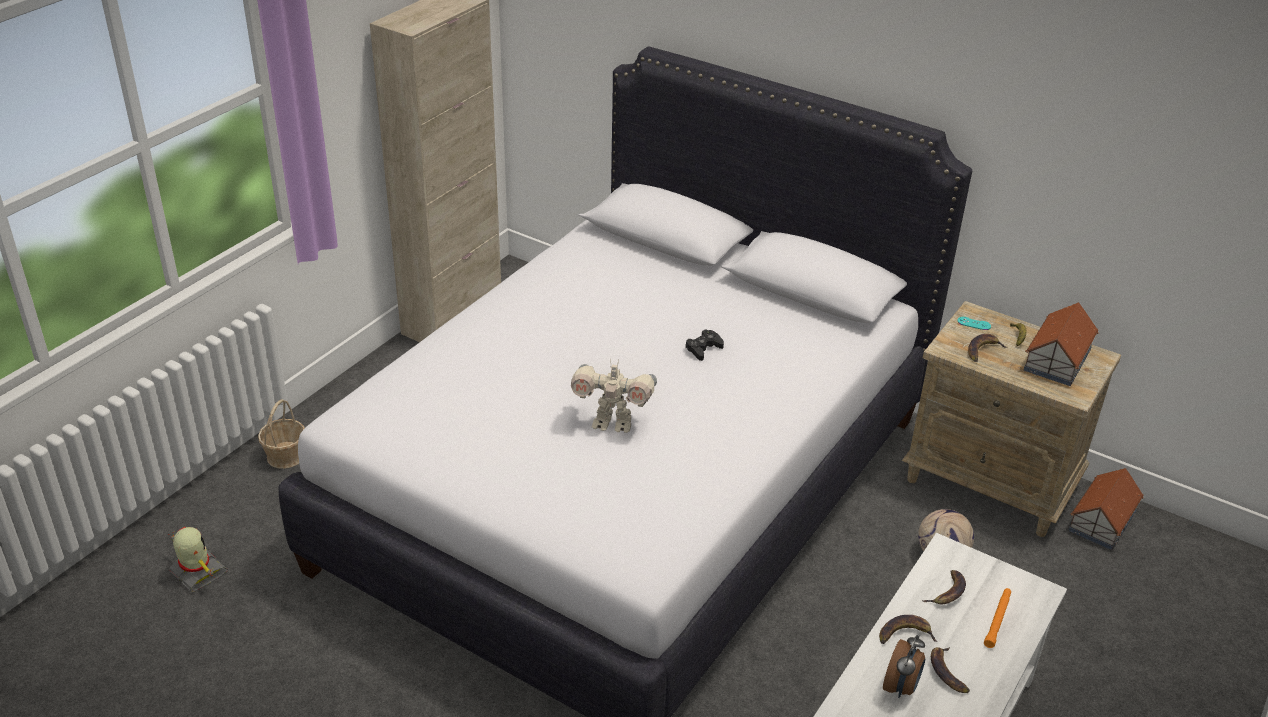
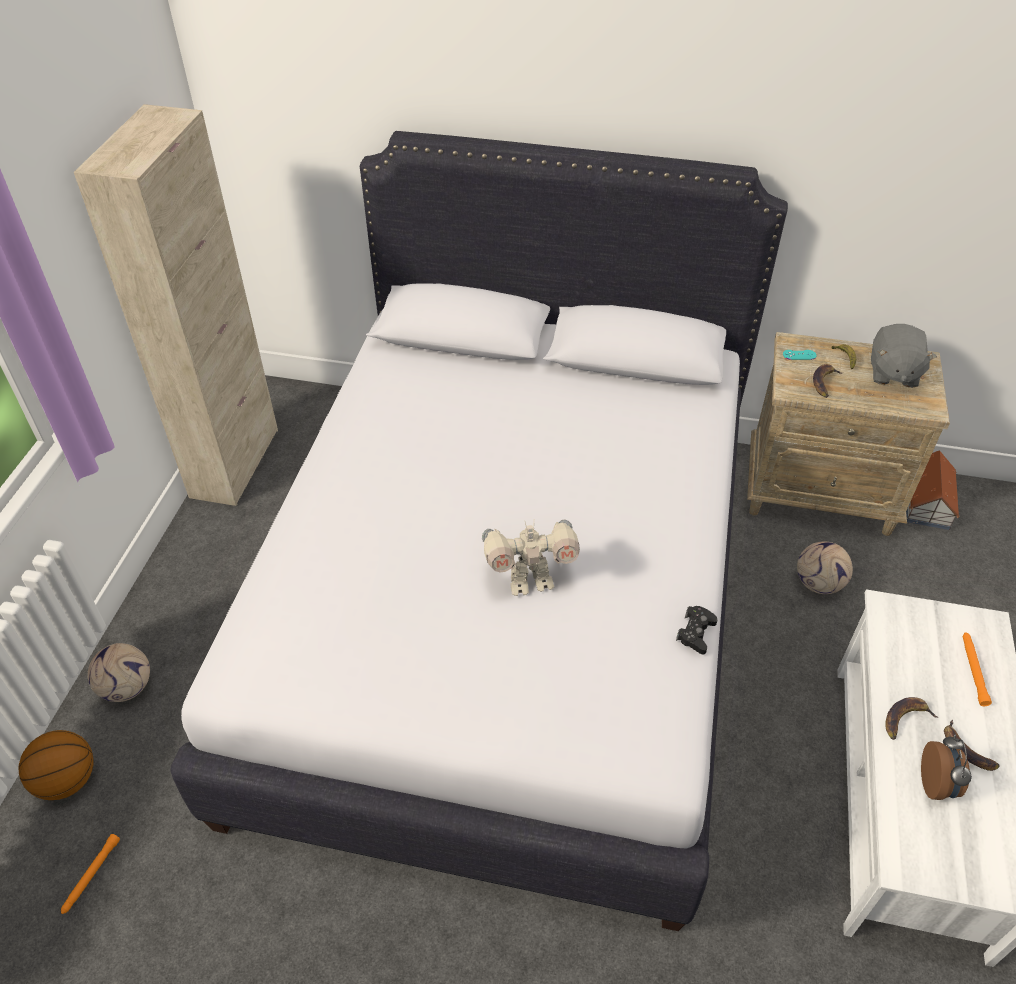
camera: 20 degrees left, 10 degrees up
(198, 573) = (91, 876): toy robot -> orange flashlight
(211, 505) = (68, 780): none -> basketball
(286, 456) = (128, 687): basket -> football
(703, 349) = (571, 459): black game controller -> black game controller (696, 633)
(948, 592) = (914, 655): banana -> none
(1058, 359) = (892, 373): toy house -> grey plush toy

